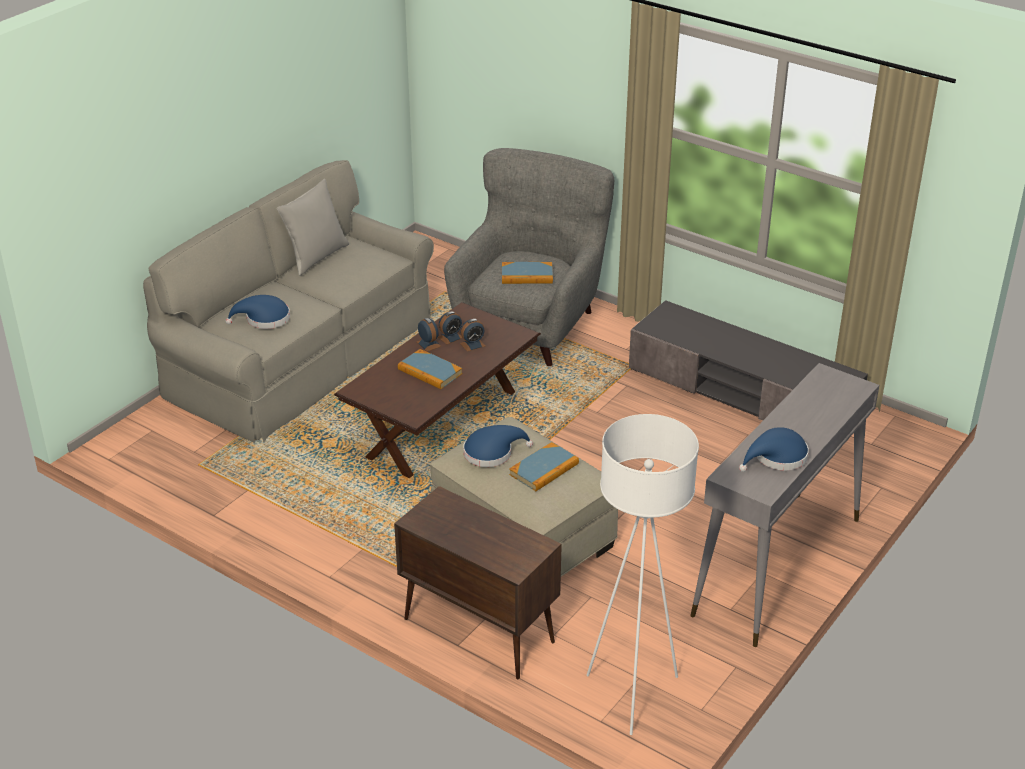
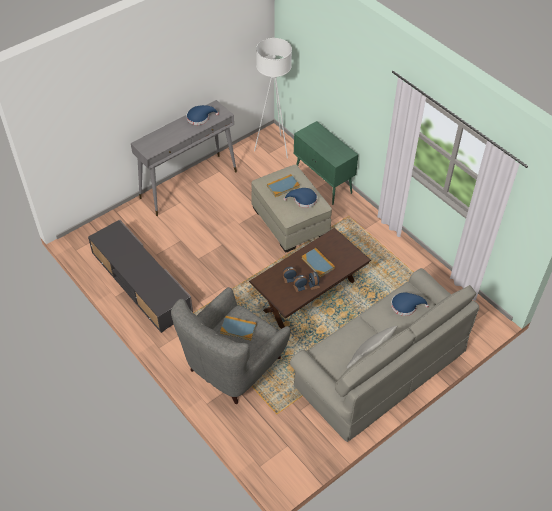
camera: 165 degrees left, 15 degrees up
(477, 630) = (323, 183): brown cabinet -> green cabinet

